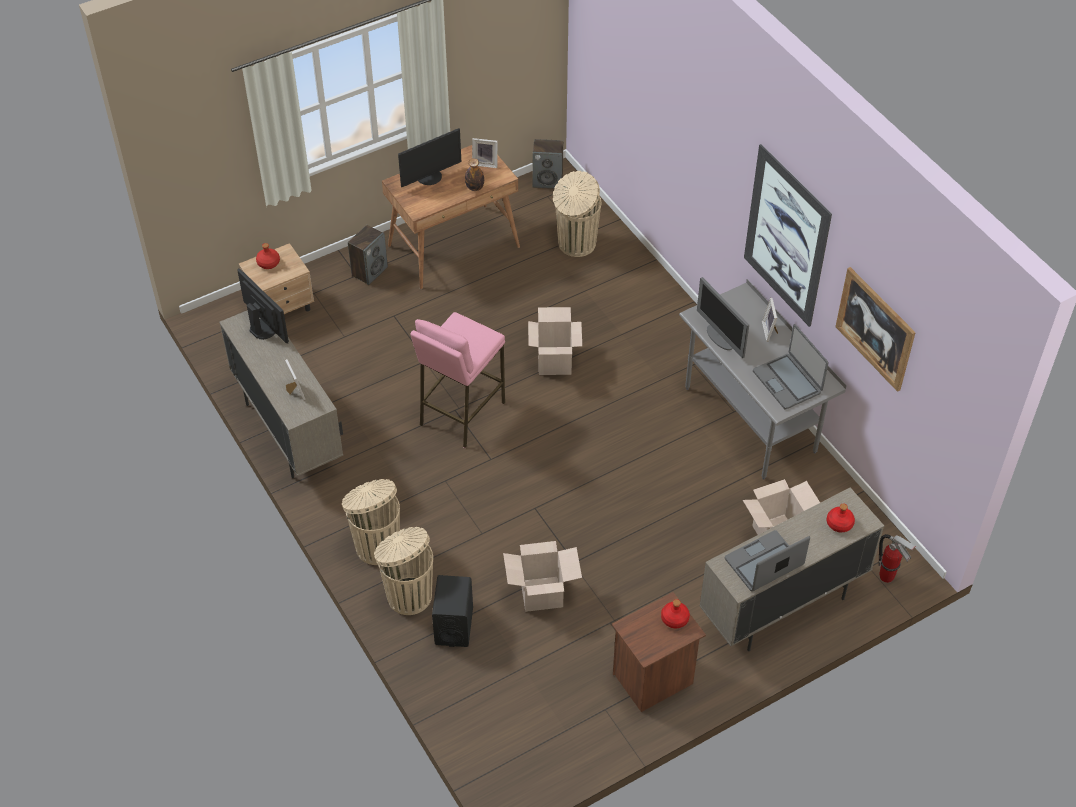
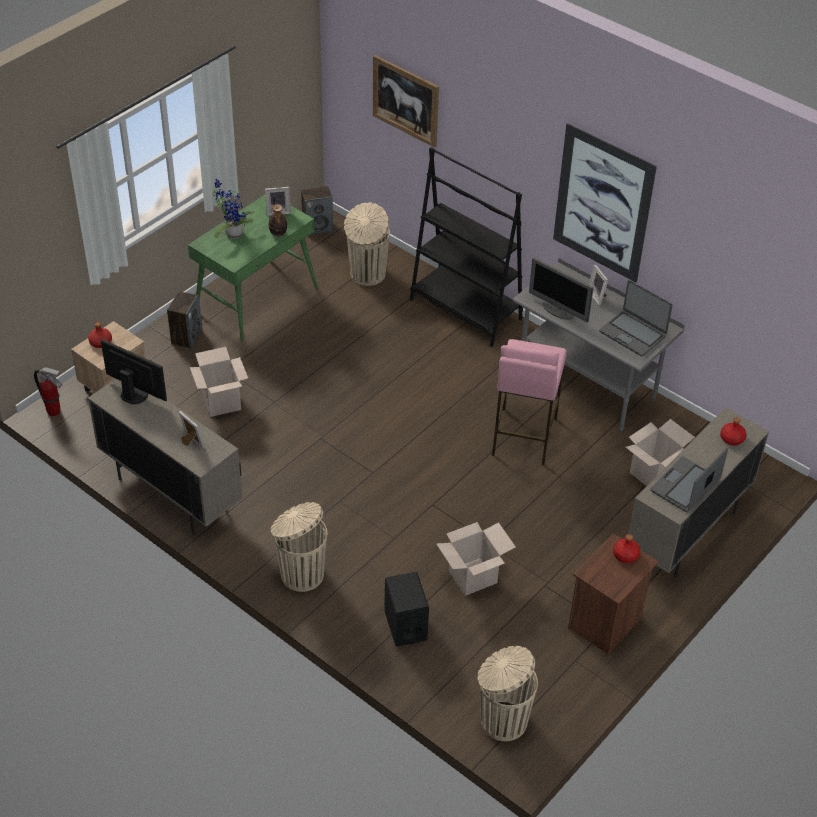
camera: 20 degrees left, 5 degrees down
(408, 595) = (350, 609): beige trash can -> beige trash can (502, 720)
(430, 177) = (232, 233): monitor -> potted plant
(454, 246) = (256, 299): brown desk -> green desk
(461, 413) = (328, 440): pink stool -> pink stool (523, 437)
(554, 361) = (393, 376): cardboard box -> cardboard box (221, 402)
(660, 305) = (465, 309): none -> black bookcase
(875, 328) = (714, 261): picture -> picture (405, 100)
(887, 577) = (761, 486): fire extinguisher -> fire extinguisher (54, 412)

